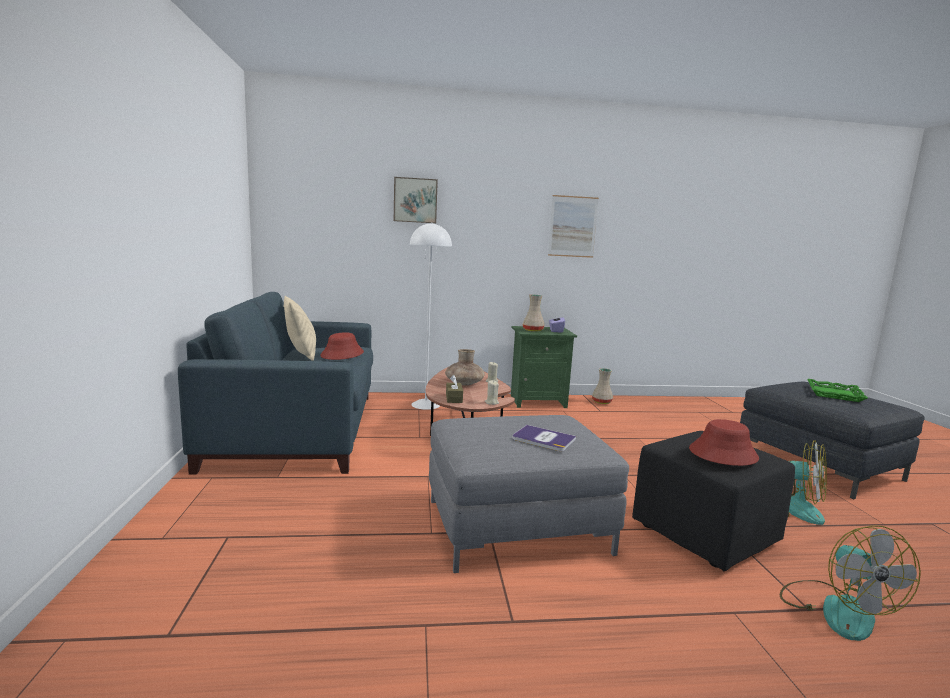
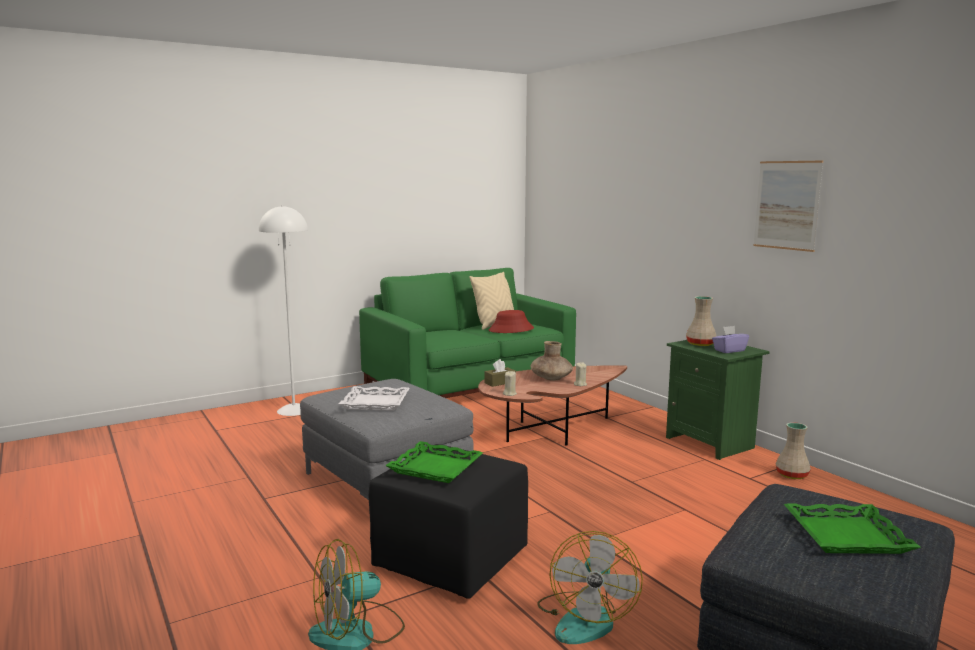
camera: 65 degrees right, 0 degrees up
(298, 428) = (469, 386): blue sofa -> green sofa
(415, 200) = (626, 179): picture -> none
(425, 404) = (595, 404): white floor lamp -> white floor lamp (293, 410)
(543, 439) = (375, 403): book -> white tray
(723, 454) = (436, 468): red hat -> green tray

